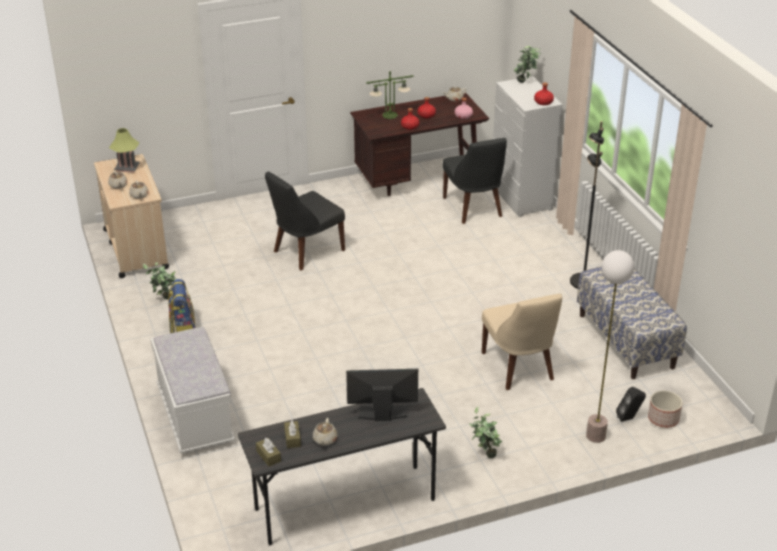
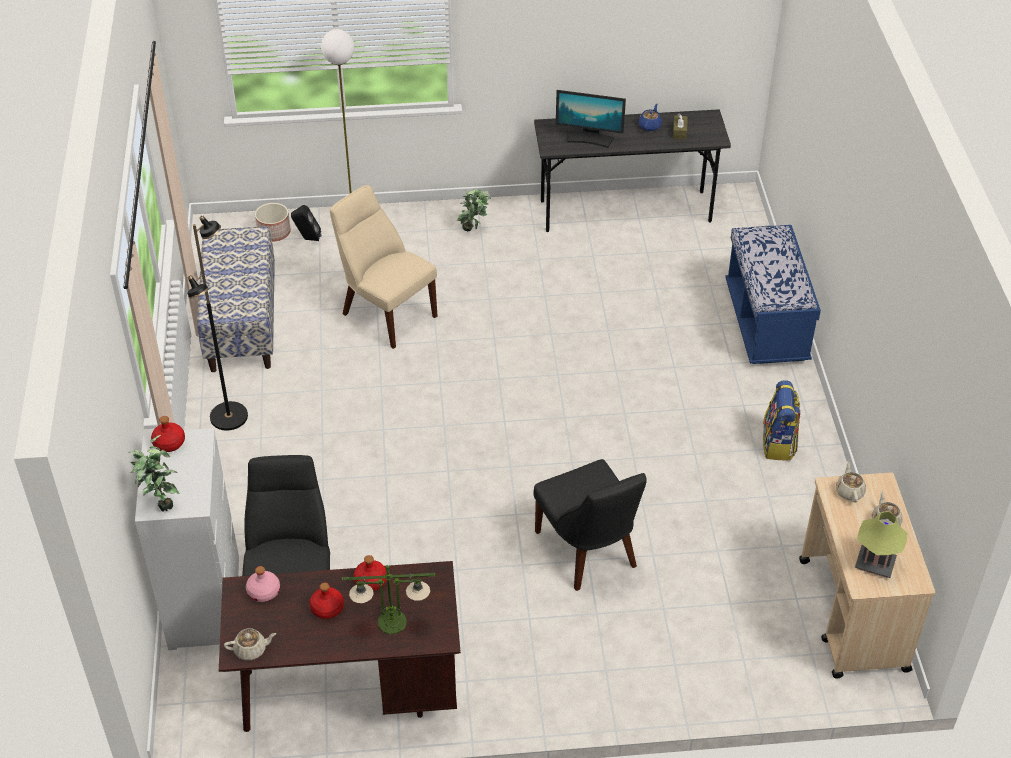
camera: 165 degrees left, 10 degrees up
(163, 300) = (806, 499): potted plant -> none
(195, 416) = (766, 324): white bench -> blue bench
(268, 456) = (704, 121): brown tissue box -> none
(306, 252) = (588, 552): black chair -> black chair turned 90 degrees clockwise
(325, 440) = (650, 126): beige teapot -> blue teapot
(519, 368) = (386, 313): beige chair -> beige chair turned 45 degrees counterclockwise

